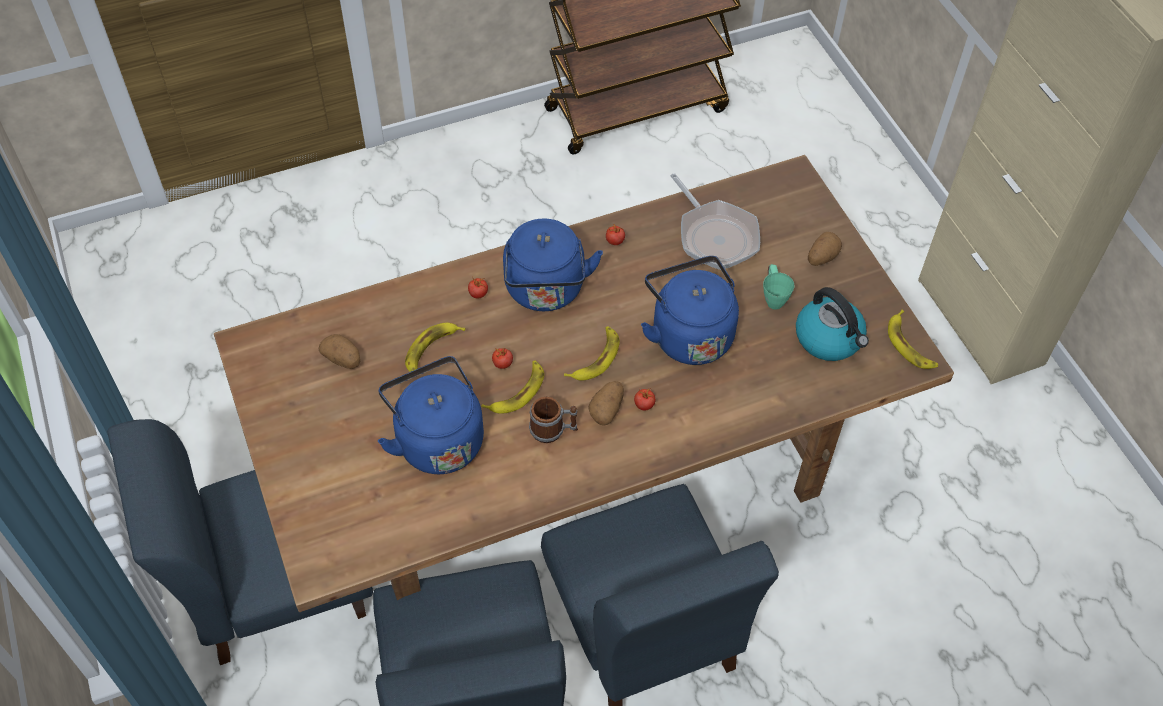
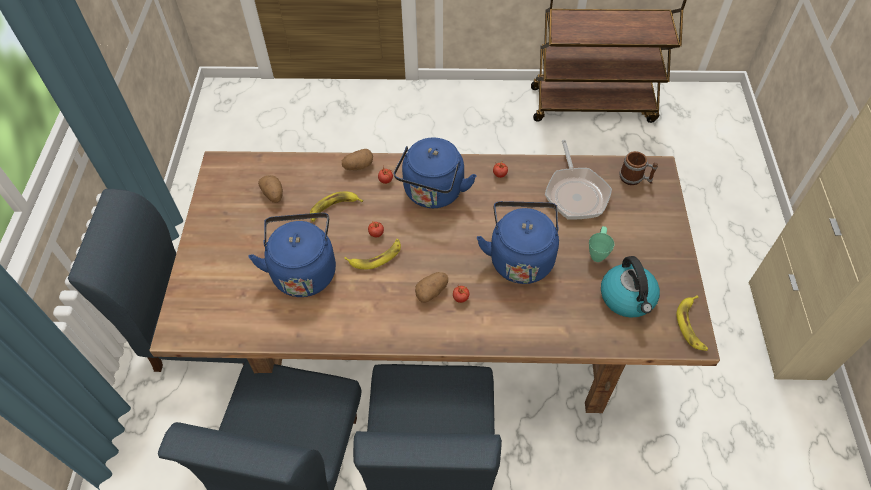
camera: 25 degrees right, 0 degrees up
(553, 430) = (386, 293): mug -> mug (635, 179)
(595, 358) = (443, 252): banana -> none
(821, 257) = (651, 235): potato -> potato (358, 166)

